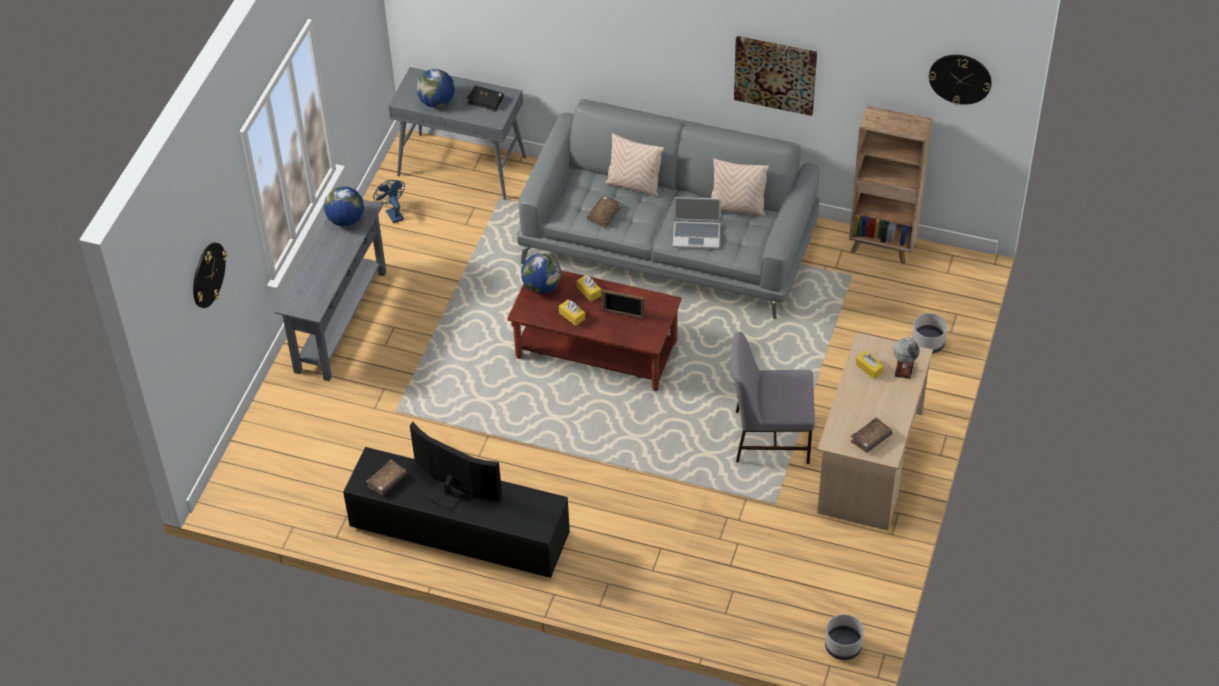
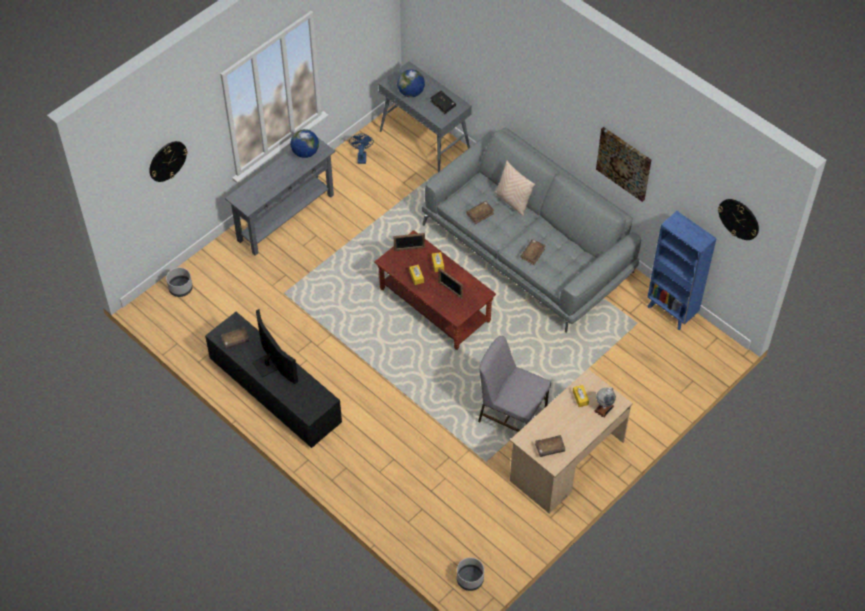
camera: 25 degrees right, 5 degrees up
(542, 287) = (409, 248): globe -> picture frame
(697, 235) = (532, 254): laptop -> brown book
(737, 207) = (572, 245): beige pillow -> none
(882, 247) = (671, 312): brown bookcase -> blue bookcase
(928, 343) = (659, 394): grey planter -> grey planter (180, 289)

